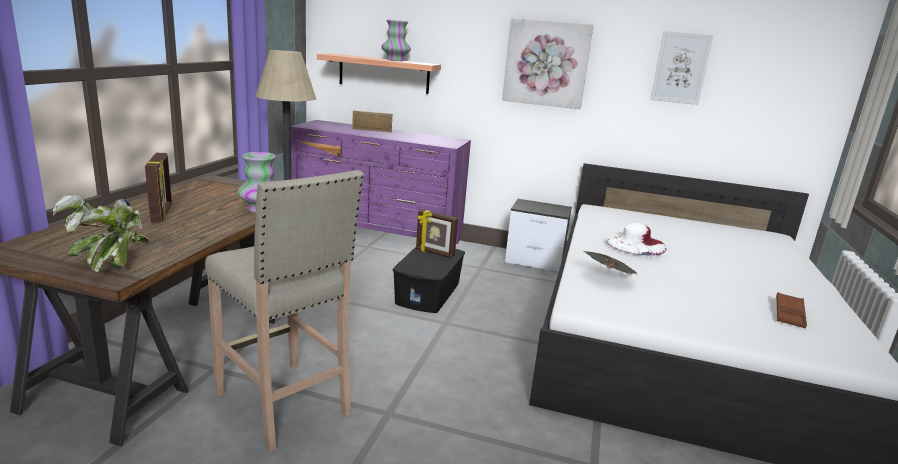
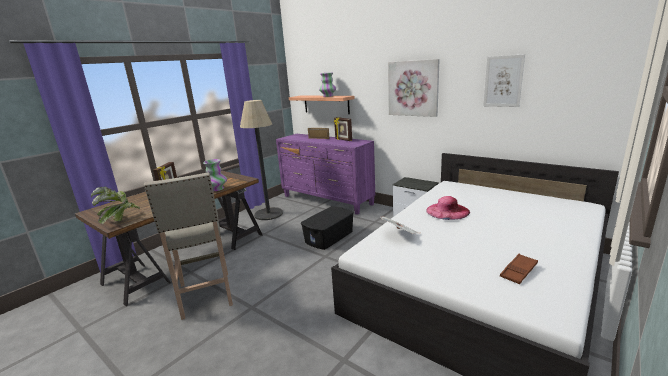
camera: 25 degrees right, 0 degrees up
(434, 253) = (333, 213): picture frame -> picture frame (343, 140)
(635, 244) = (447, 211): white hat -> pink hat

